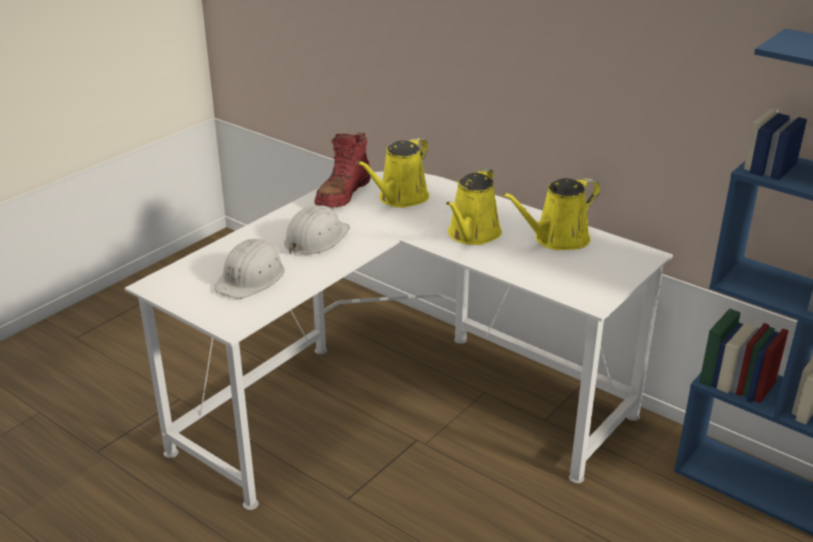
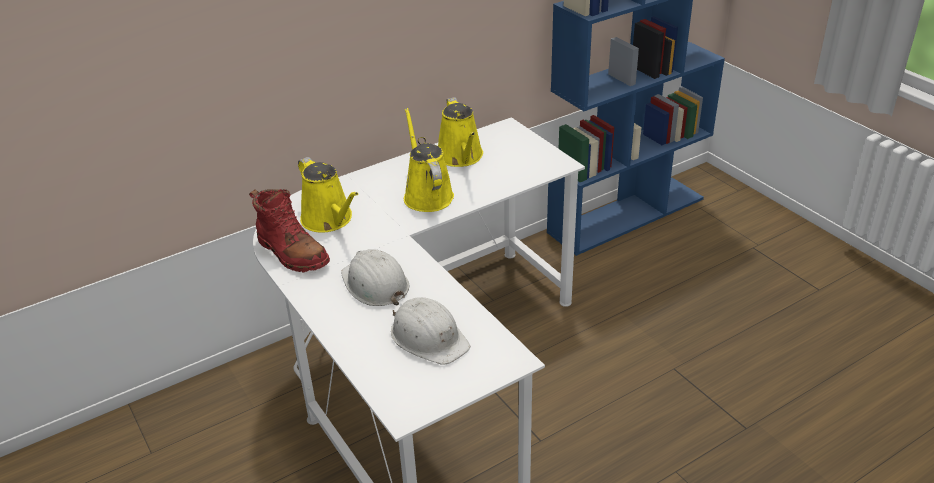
camera: 70 degrees left, 5 degrees up
(472, 235) = (427, 195): yellow watering can -> yellow watering can turned 150 degrees counterclockwise

